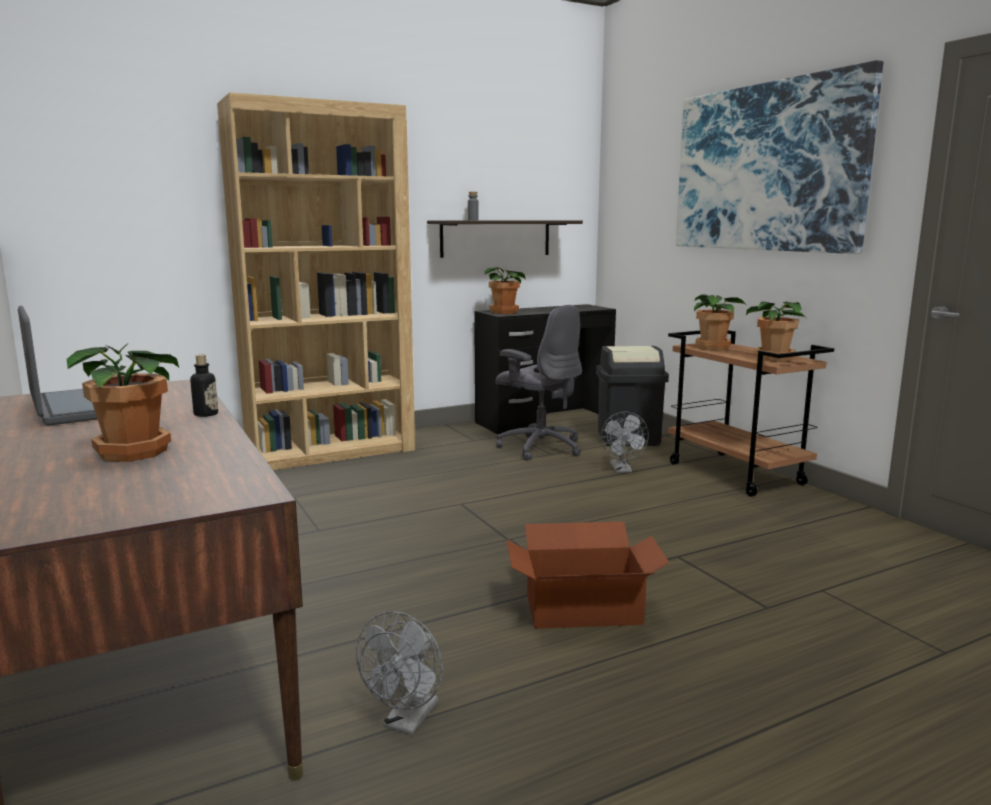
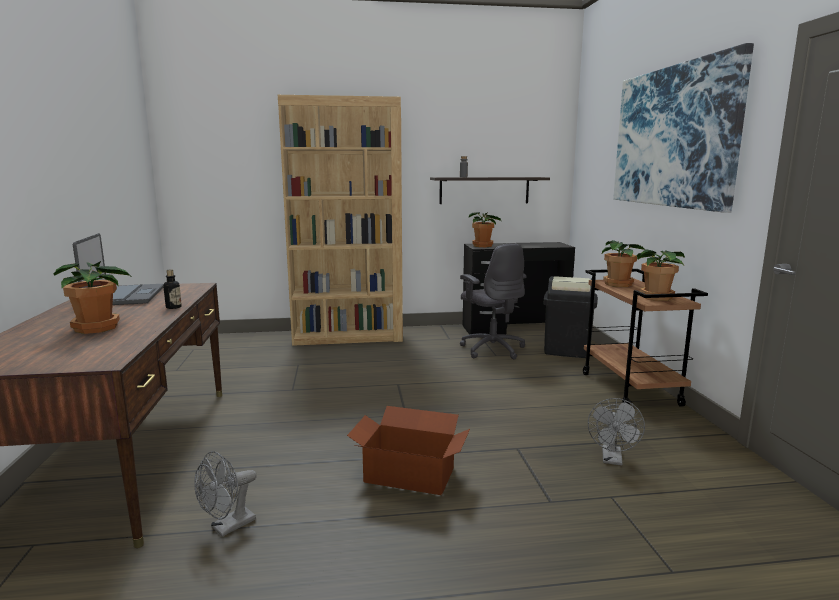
camera: 20 degrees right, 0 degrees up
(622, 470) = (538, 374): grey fan -> grey fan (612, 460)

